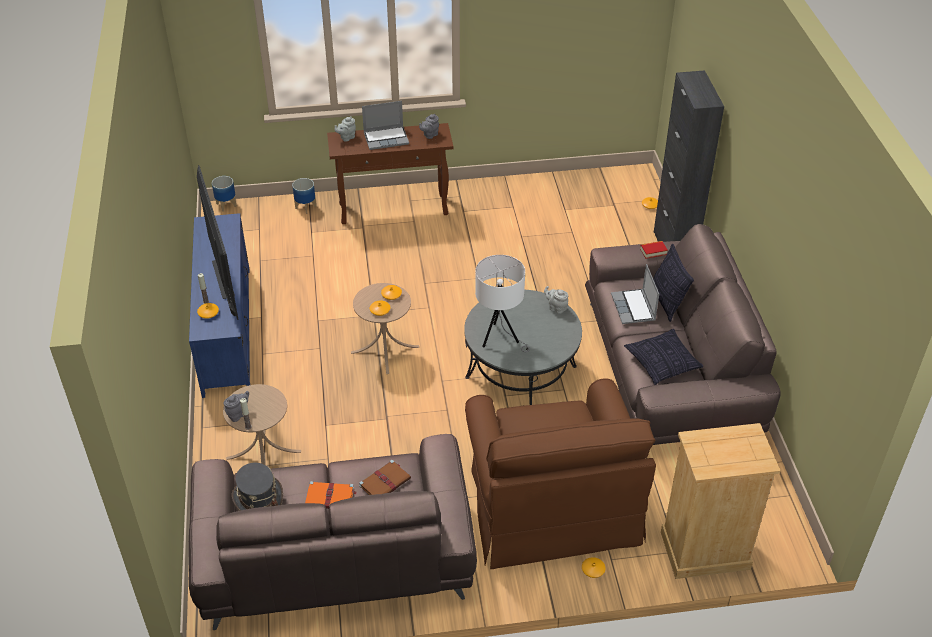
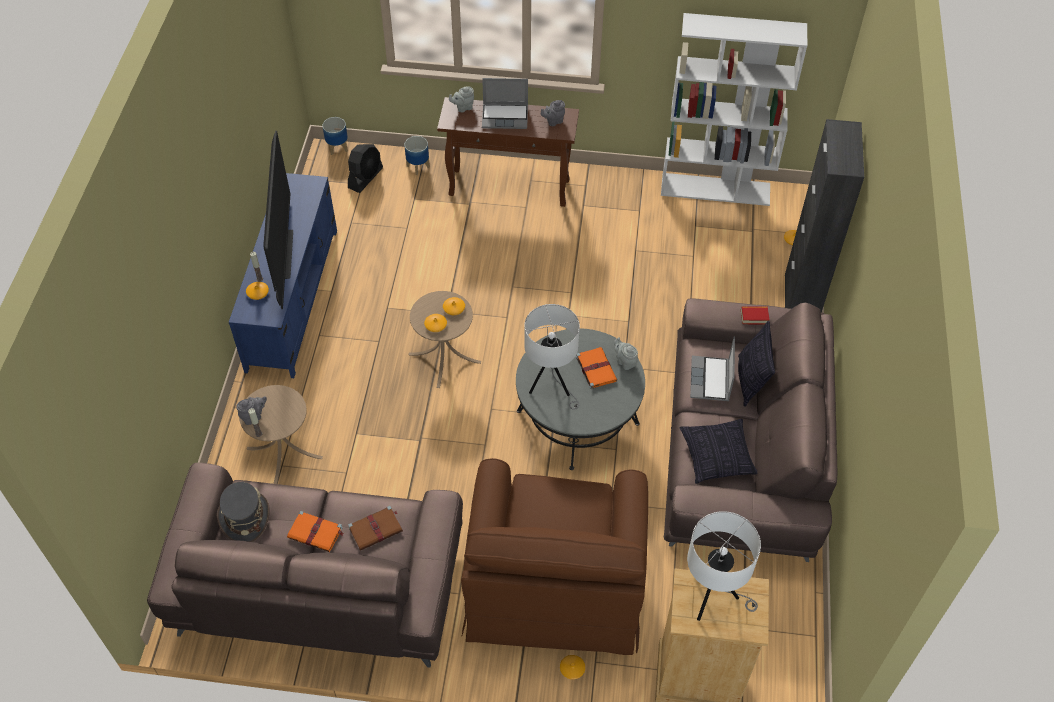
camera: 15 degrees right, 10 degrees up
(261, 224) = (365, 178): none -> black fan
(533, 317) = (595, 368): none -> orange book
(571, 180) = (716, 189): none -> white bookcase
(720, 447) = (713, 599): none -> white table lamp

